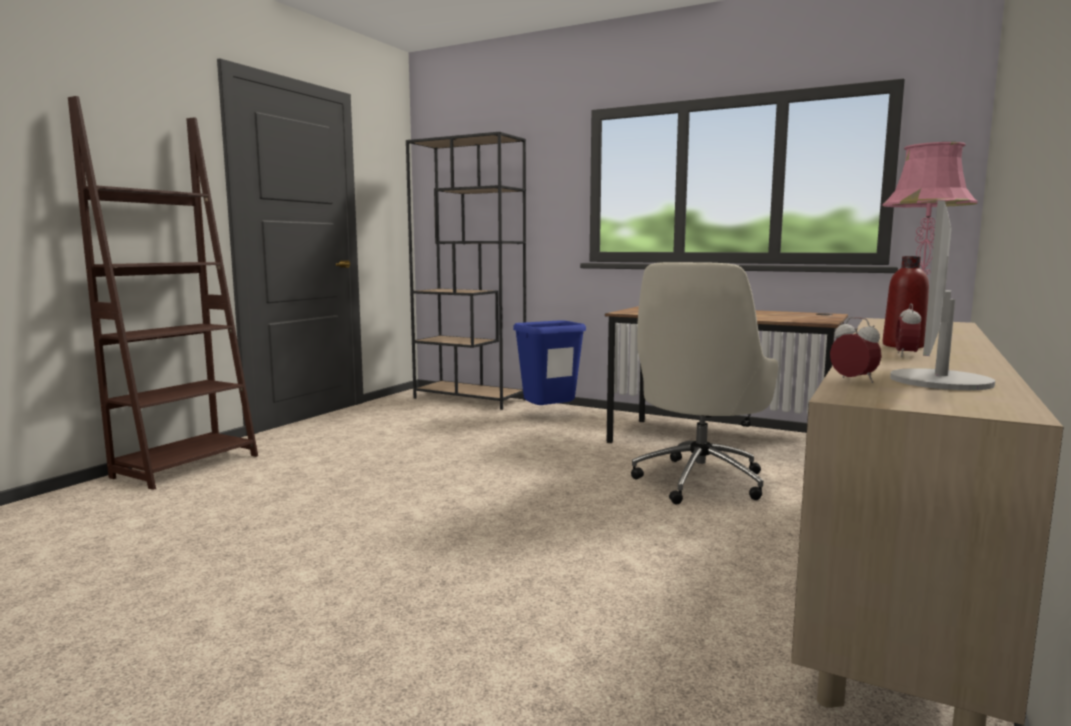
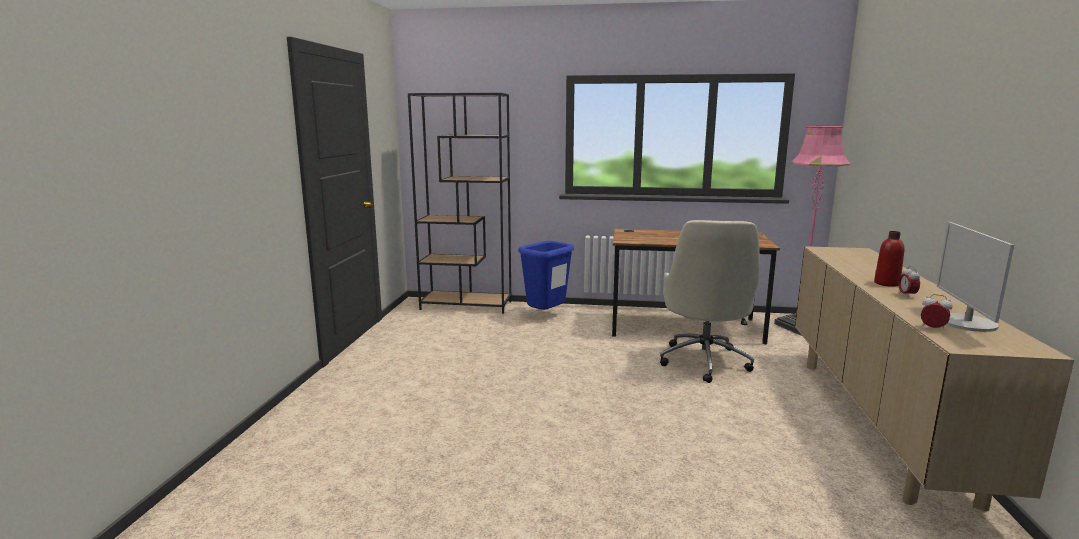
camera: 20 degrees left, 5 degrees up
(186, 466) = (311, 407): brown bookcase -> none

